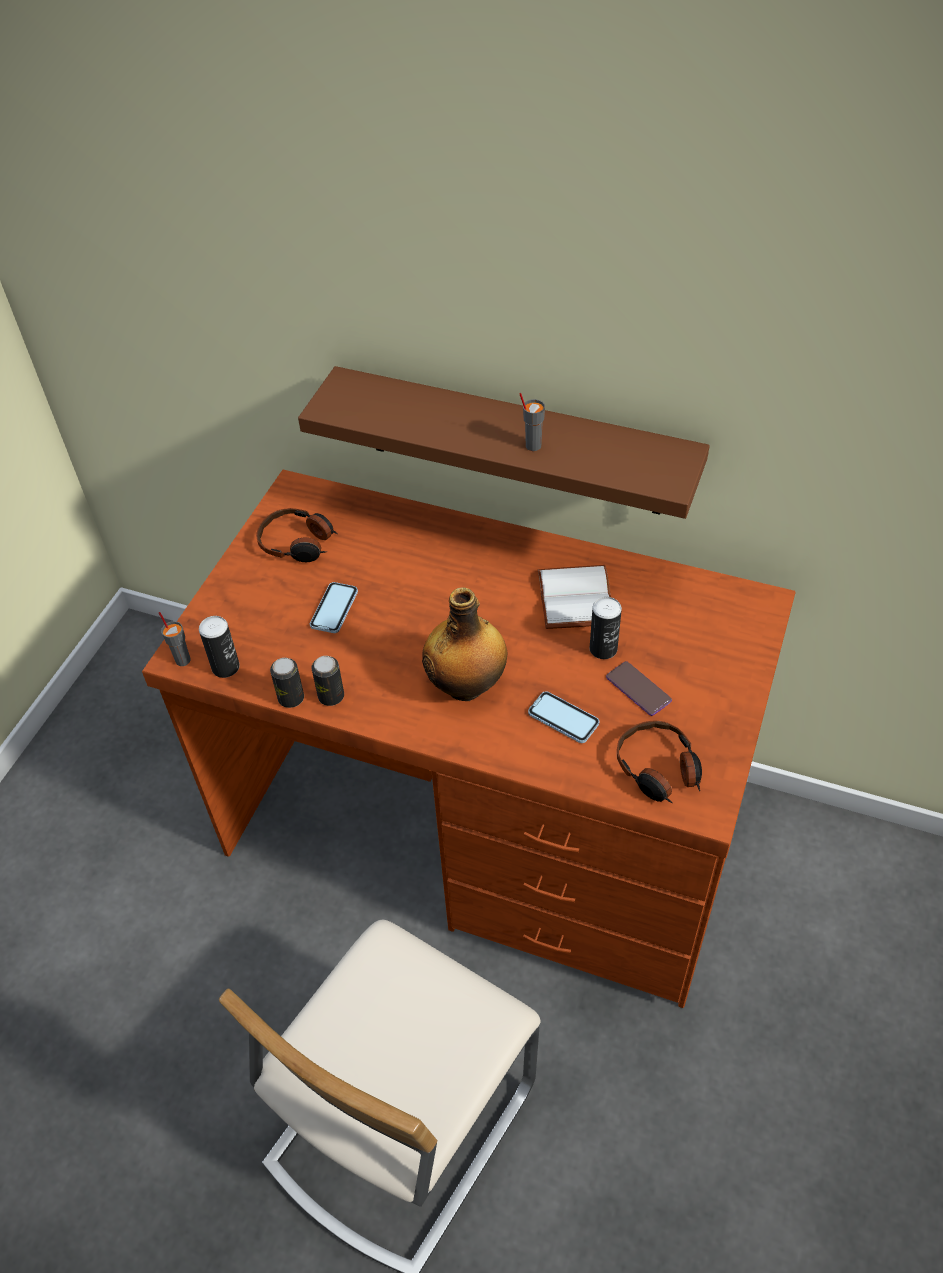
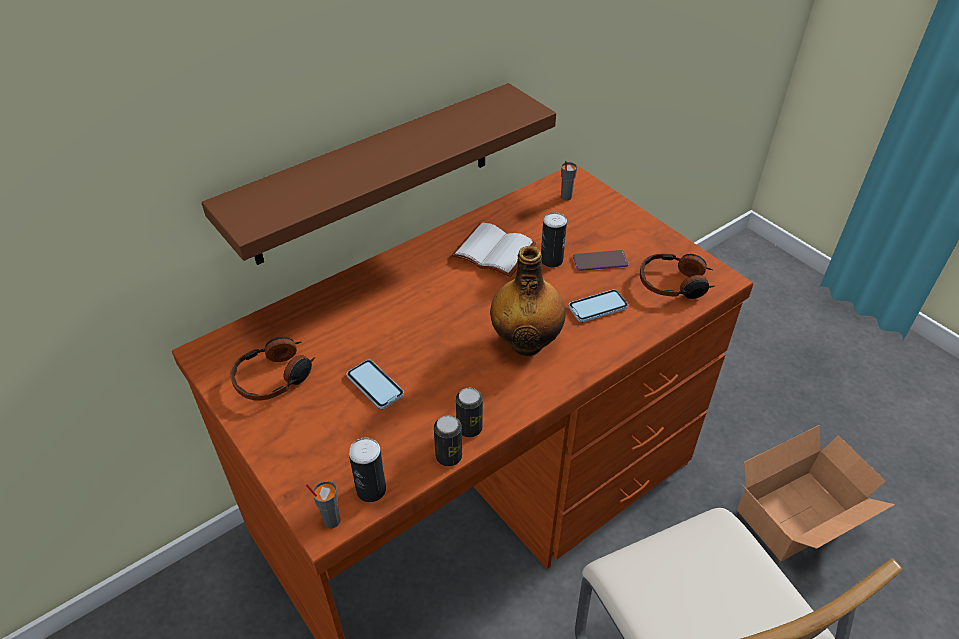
camera: 60 degrees left, 5 degrees down
(532, 445) = (427, 146): grey cup -> grey cup (565, 197)
(703, 1172) = (800, 517): none -> cardboard box

